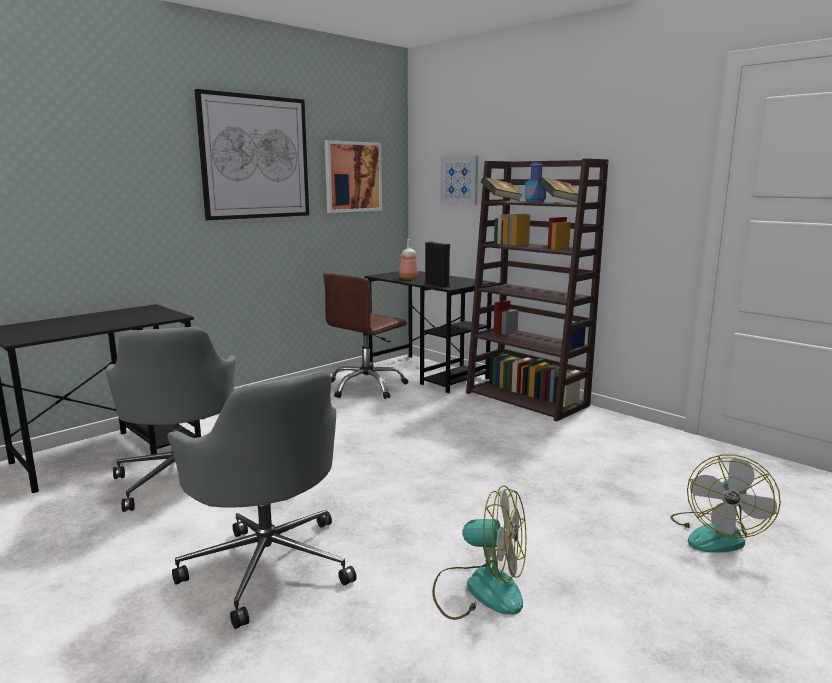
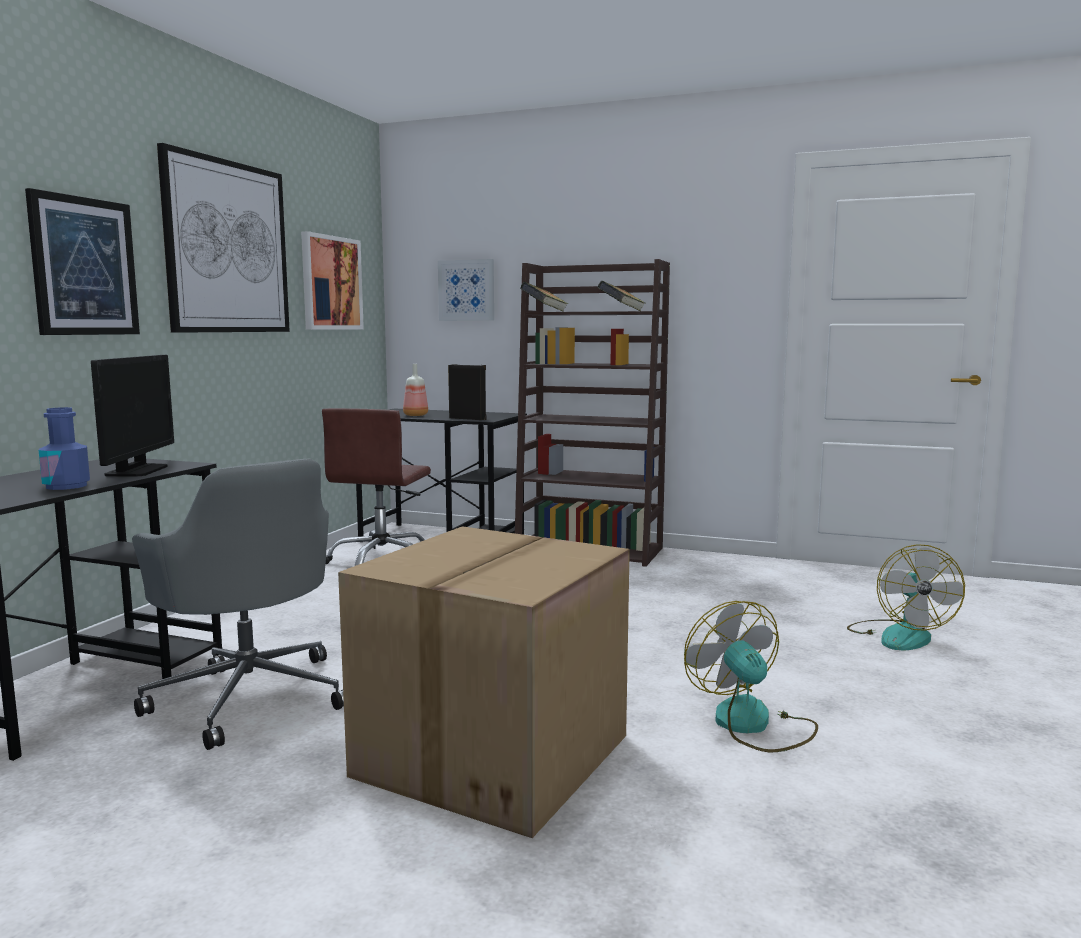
camera: 25 degrees left, 5 degrees down
(135, 179) = (84, 266): none -> picture
(139, 319) = (136, 471): none -> monitor
(268, 564) = (494, 757): grey office chair -> cardboard box
(480, 589) = (752, 724): fan -> fan turned 105 degrees counterclockwise
(534, 201) = (586, 311): blue bottle -> blue bottle (66, 486)

